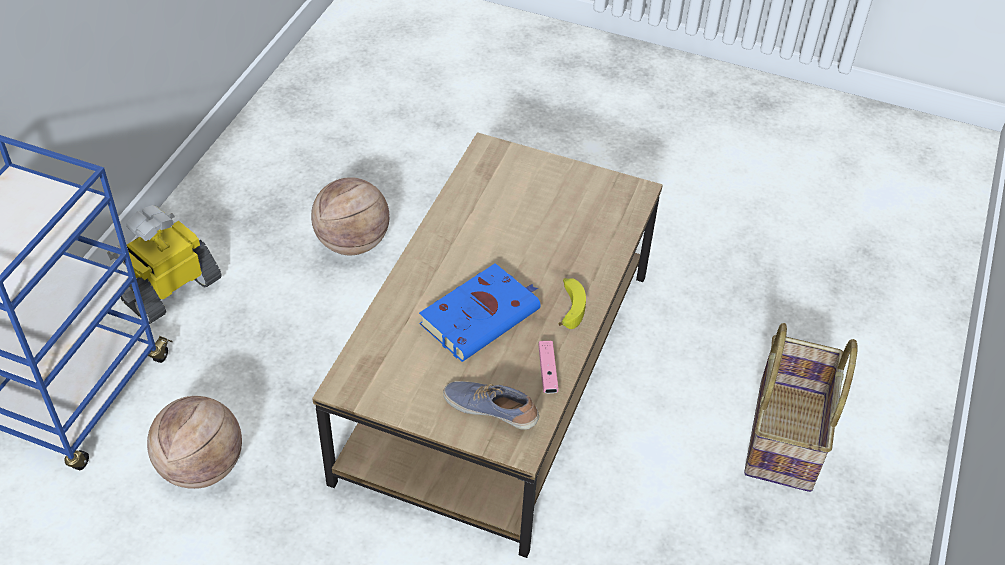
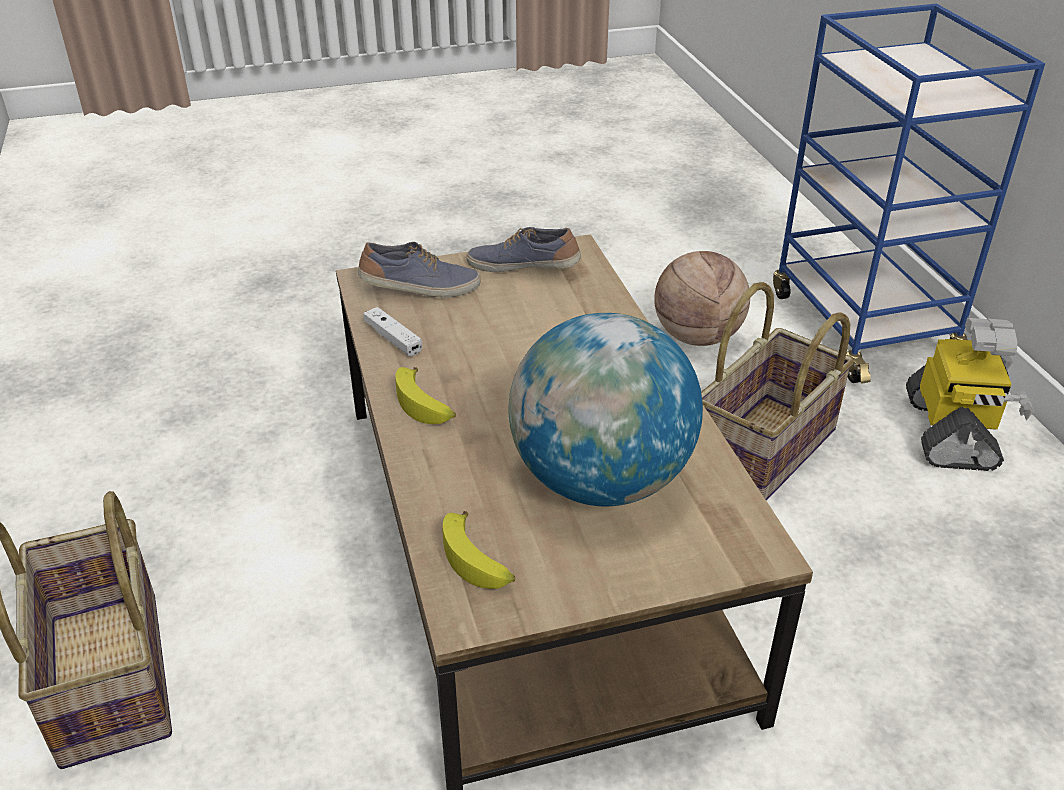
camera: 145 degrees right, 10 degrees down
(293, 346) = (765, 451): none -> basket
(352, 243) = (877, 593): basketball -> none
(399, 389) = (523, 267): none -> shoe
(482, 315) = (516, 352): blue book -> none
(521, 213) = (600, 481): none -> globe
(547, 372) = (393, 339): pink game controller -> white game controller
(614, 209) = (478, 561): none -> banana

